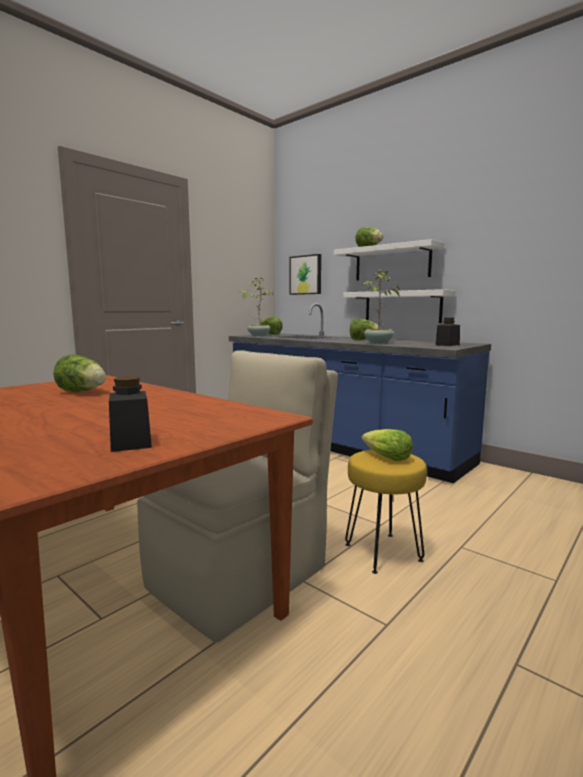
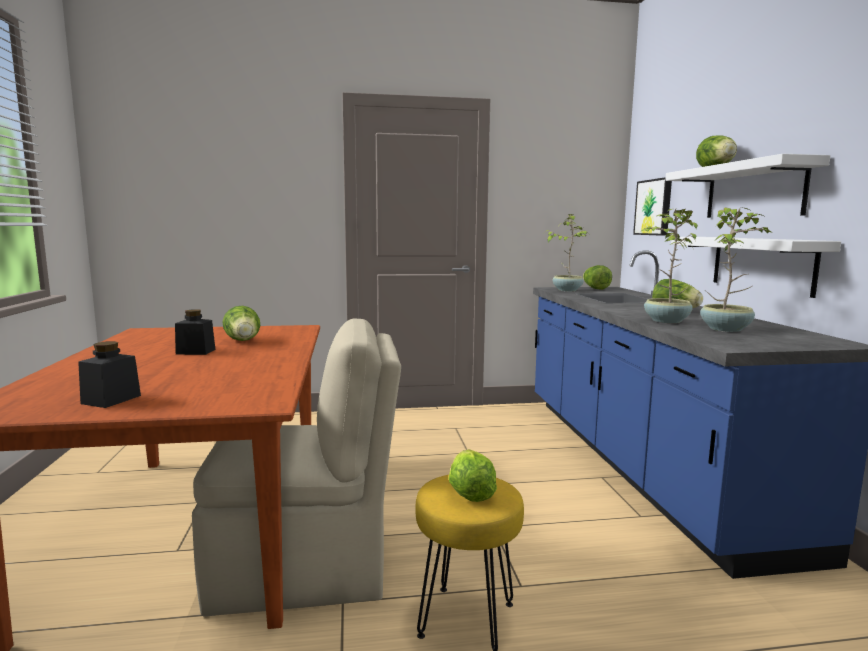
camera: 40 degrees right, 0 degrees up
(415, 343) = (726, 329): none -> potted plant
(447, 345) = (767, 340): black jar -> black jar (196, 351)

